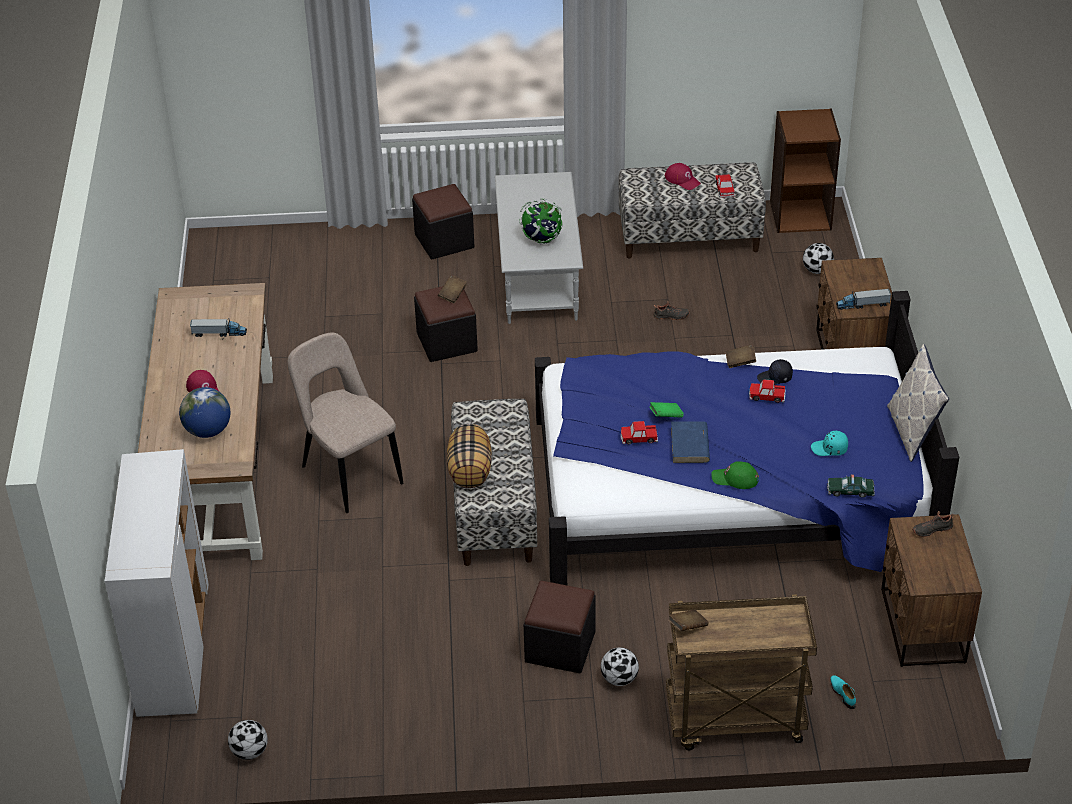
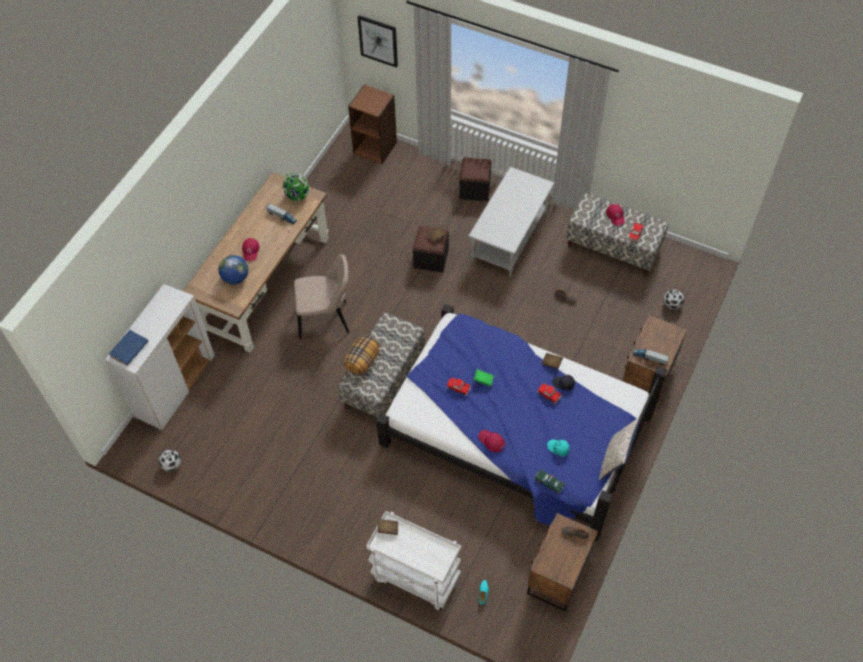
camera: 30 degrees right, 15 degrees up
(235, 50) = (378, 40): none -> picture
(349, 473) = (326, 320): beige chair -> beige chair turned 90 degrees clockwise
(541, 239) = (504, 223): globe -> globe (297, 196)
(560, 647) = (358, 484): black ottoman -> none
(619, 679) = (374, 520): football -> none
(690, 445) = (482, 406): blue book -> blue book (129, 349)
(734, 721) = (415, 578): brown cart -> white cart
(735, 479) = (491, 441): green cap -> red cap
(800, 215) = (690, 261): brown bookcase -> brown bookcase (375, 147)

